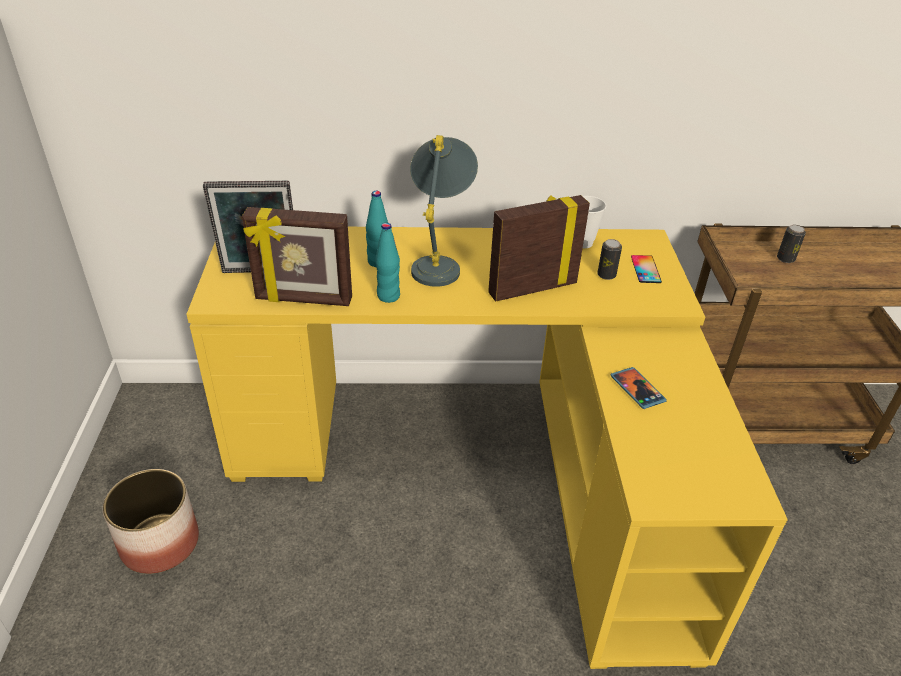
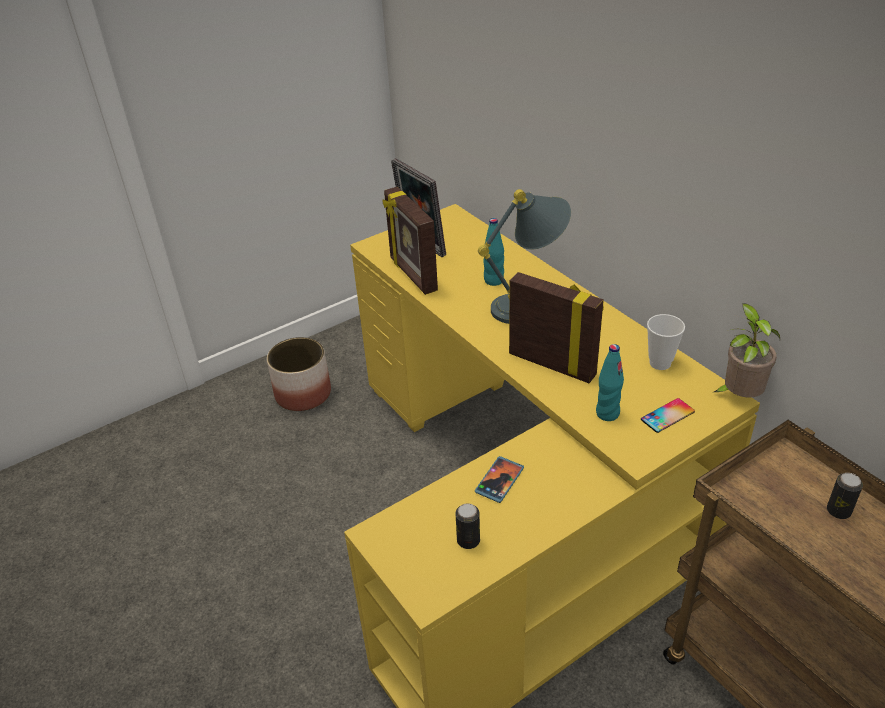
camera: 60 degrees right, 0 degrees up
(388, 296) = (457, 305): turquoise bottle -> turquoise bottle (607, 413)
(606, 275) = (626, 396): can -> can (468, 540)
(650, 233) = (738, 396): none -> potted plant

